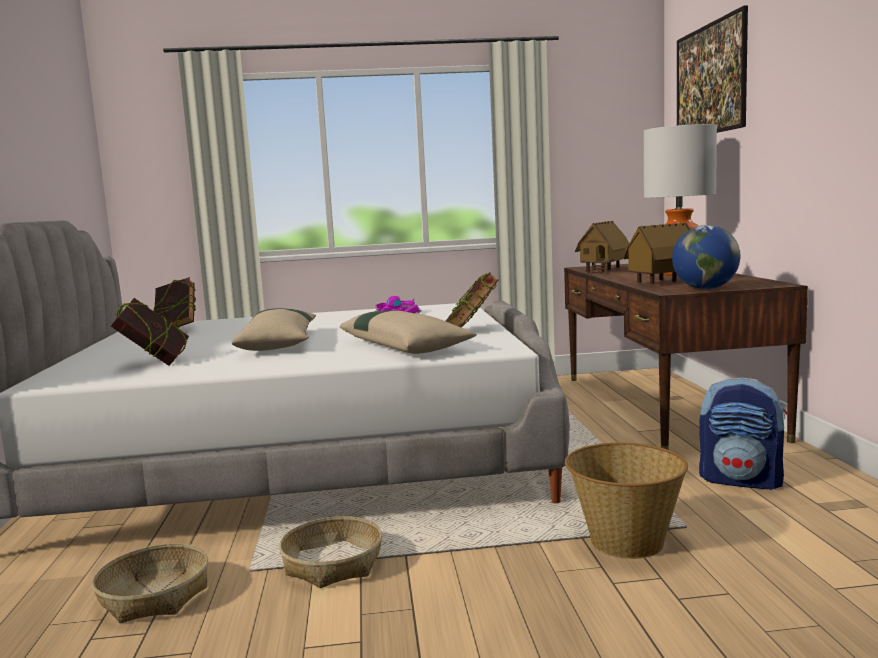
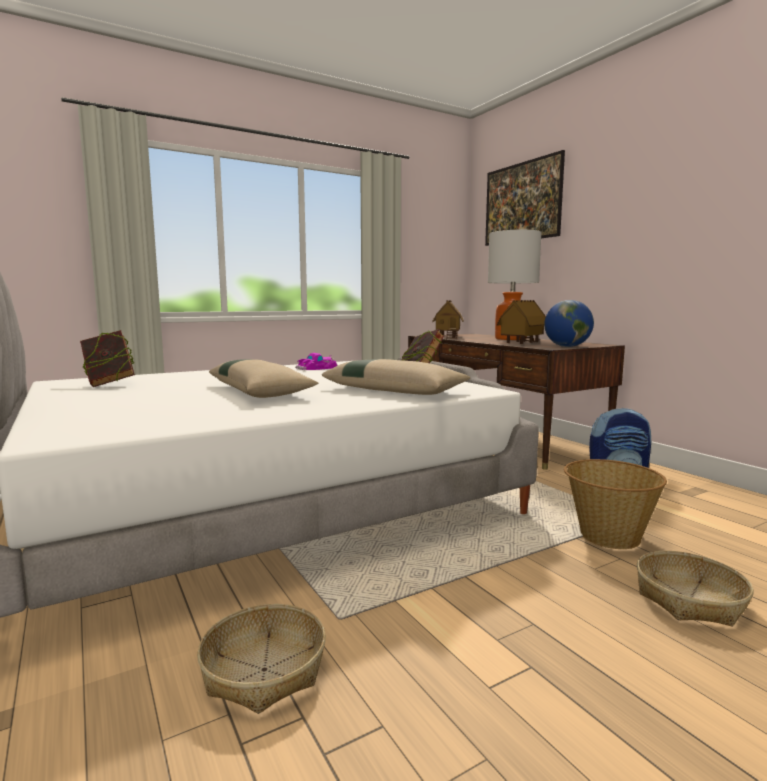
camera: 25 degrees left, 0 degrees up
(155, 363) = (161, 413): book -> none
(333, 564) = (413, 596): basket -> basket (690, 600)

